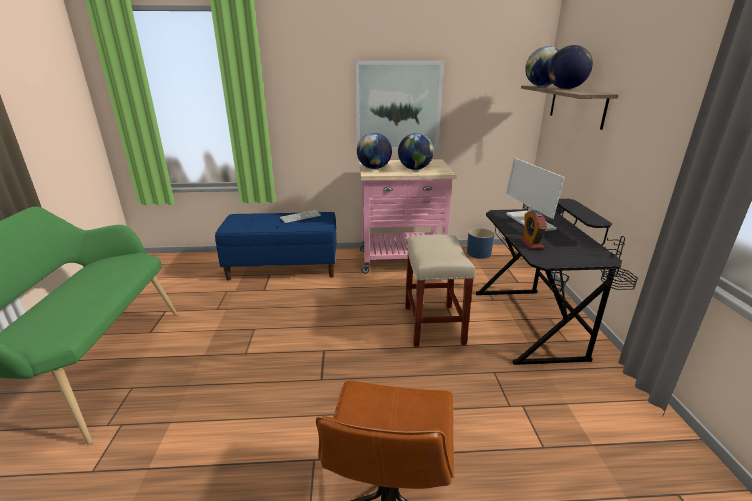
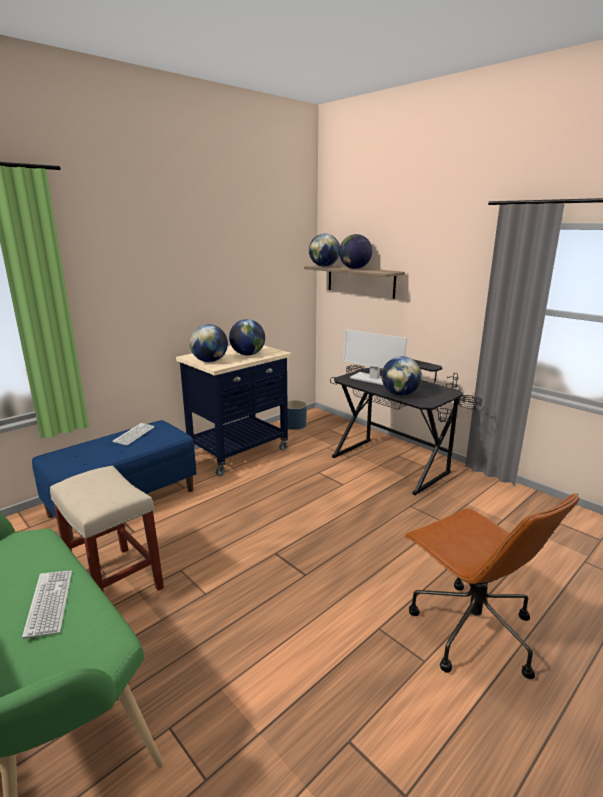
camera: 40 degrees left, 5 degrees down
(82, 299) = (49, 603): none -> keyboard
(398, 107) = (206, 295): picture -> none
(401, 260) = (238, 452): pink cart -> blue cart
(433, 324) = (331, 492): beige stool -> beige stool (113, 581)
(531, 243) = (400, 394): alarm clock -> globe

